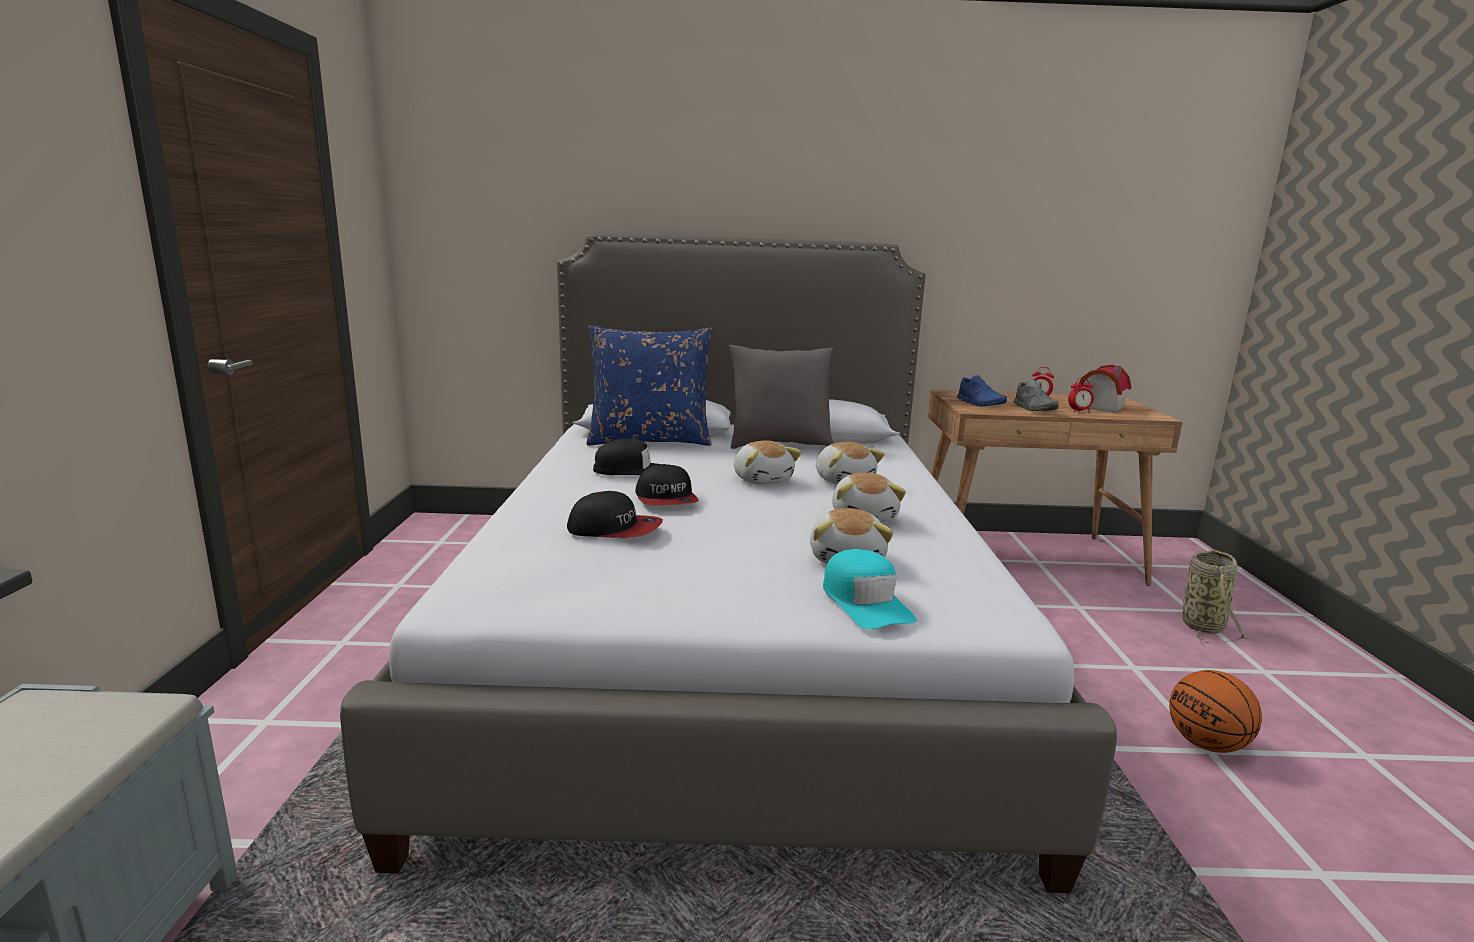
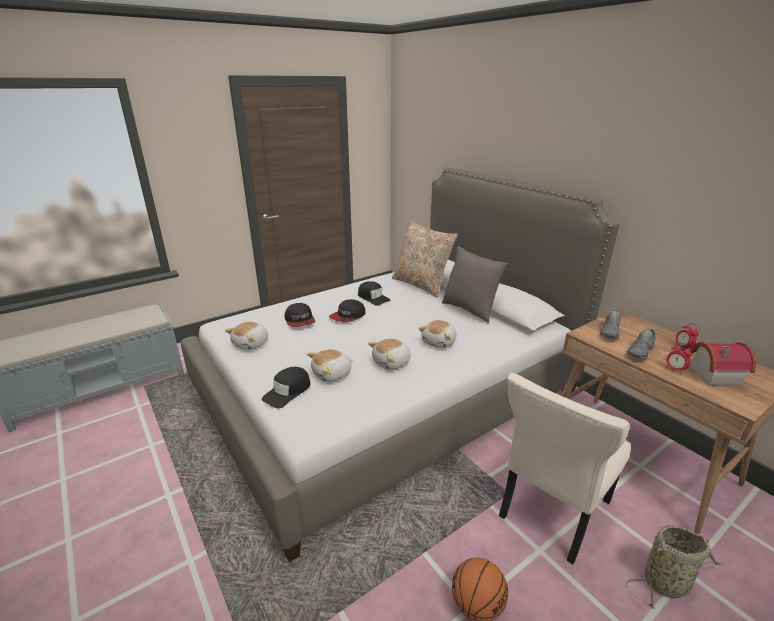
camera: 55 degrees right, 10 degrees up
(650, 440) = (421, 285): blue pillow -> beige pillow
(763, 479) = (408, 324): plush toy -> plush toy (251, 344)
(865, 602) = (288, 391): turquoise cap -> black cap
(980, 404) = (610, 332): blue shoe -> grey shoe
(1076, 633) = (552, 511): none -> beige chair

